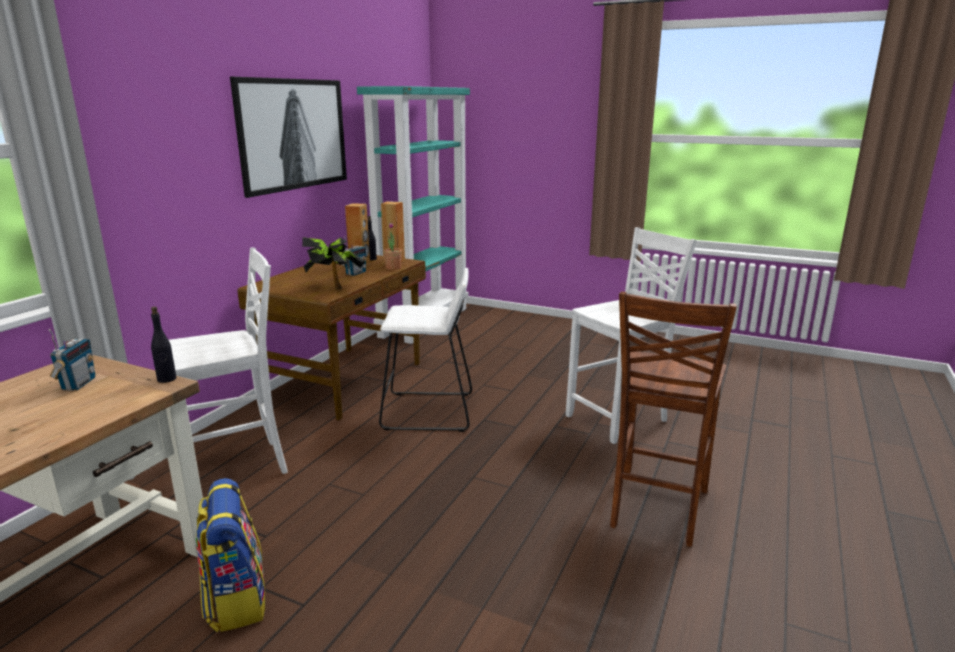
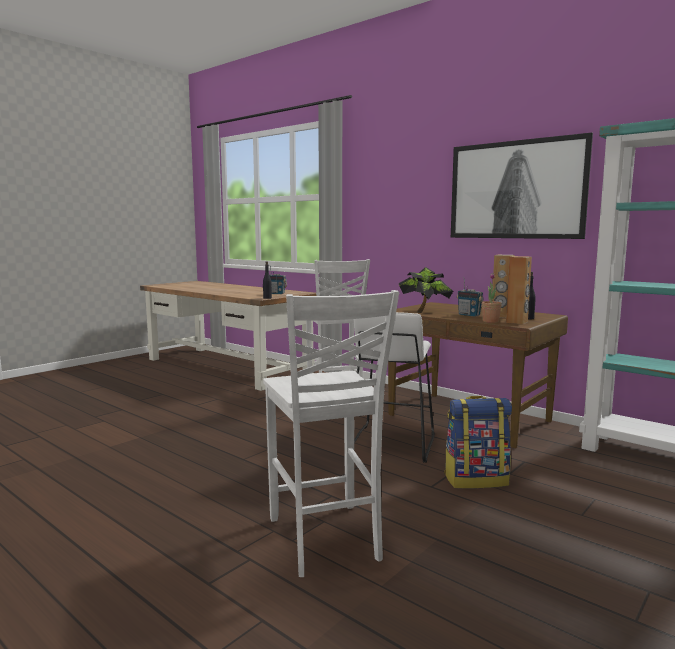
camera: 105 degrees right, 10 degrees down
(236, 599) = (215, 395): backpack -> backpack (476, 479)
(656, 509) = (149, 511): brown chair -> none

